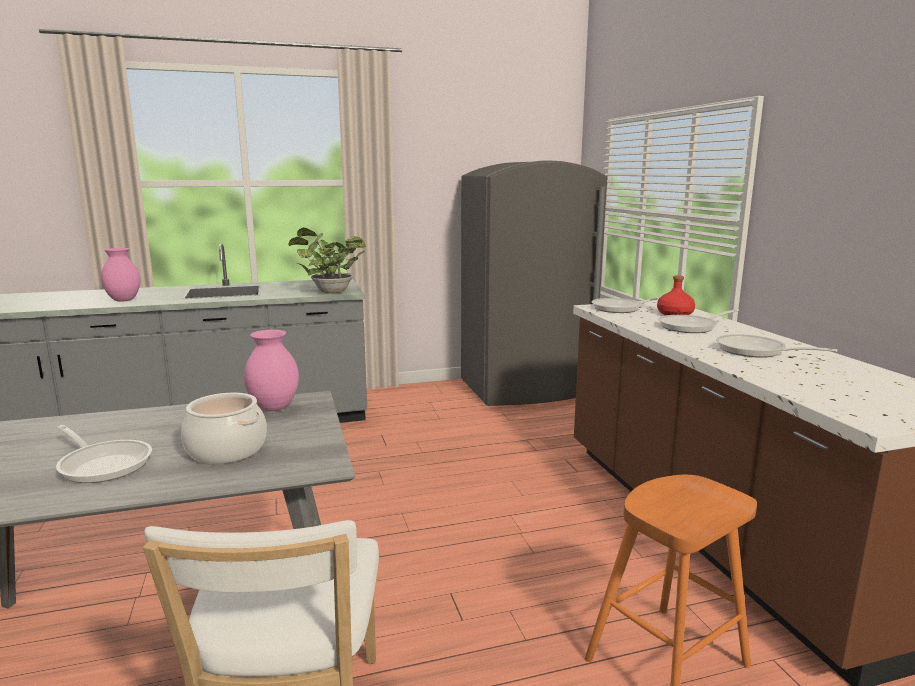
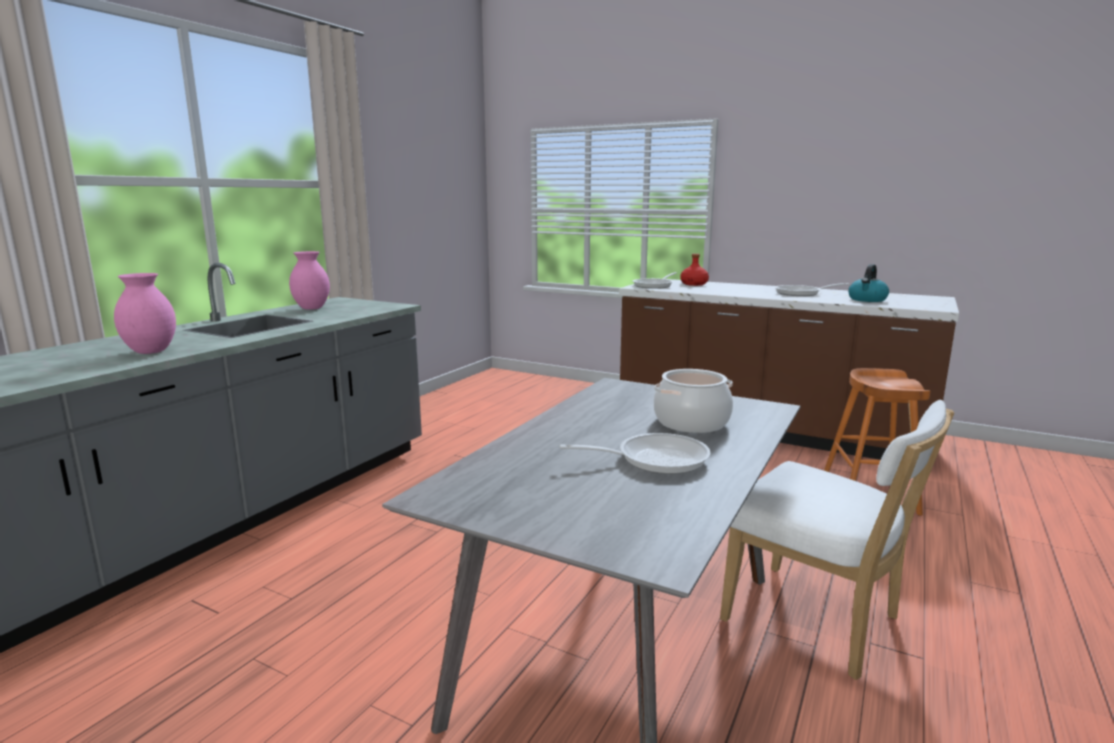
camera: 45 degrees left, 0 degrees up
(273, 407) = (613, 396): pink vase -> pink vase (311, 308)
(329, 292) = (378, 308): potted plant -> none
(526, 389) = (492, 389): grey fridge -> none
(692, 327) = (730, 288): frying pan -> none
(813, 380) = (867, 299): none -> kettle

